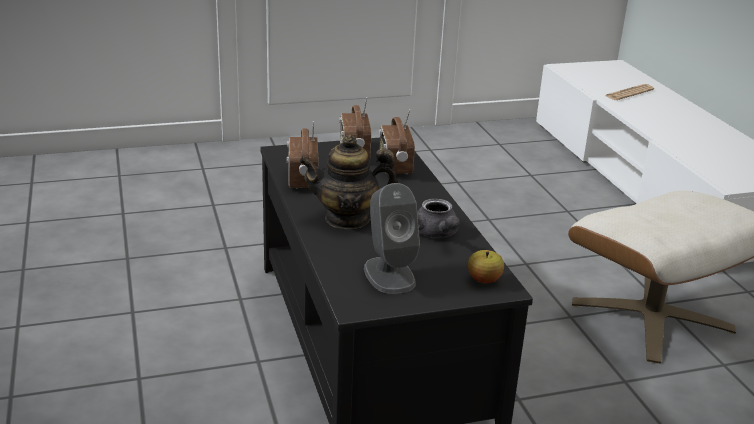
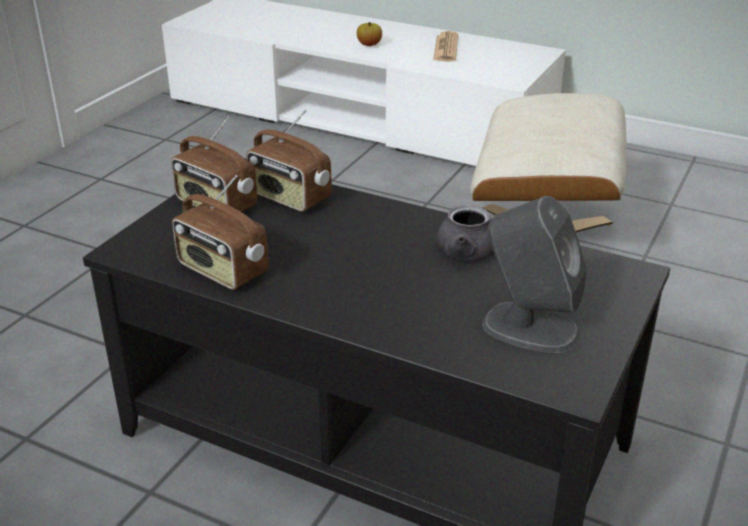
camera: 45 degrees left, 5 degrees up
(347, 218) = (365, 289): teapot -> none
(484, 280) = (607, 275): apple -> apple (369, 45)
(629, 93) = (291, 26): newspaper -> newspaper (446, 48)

